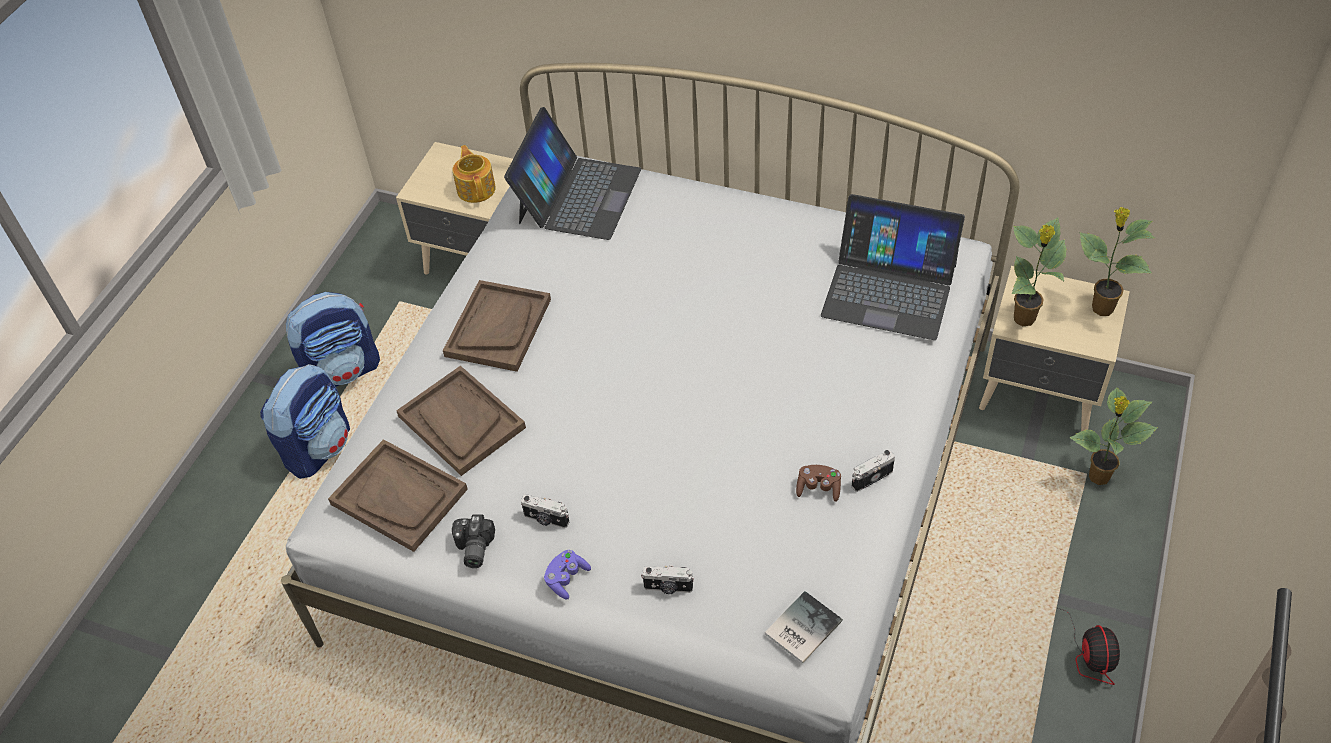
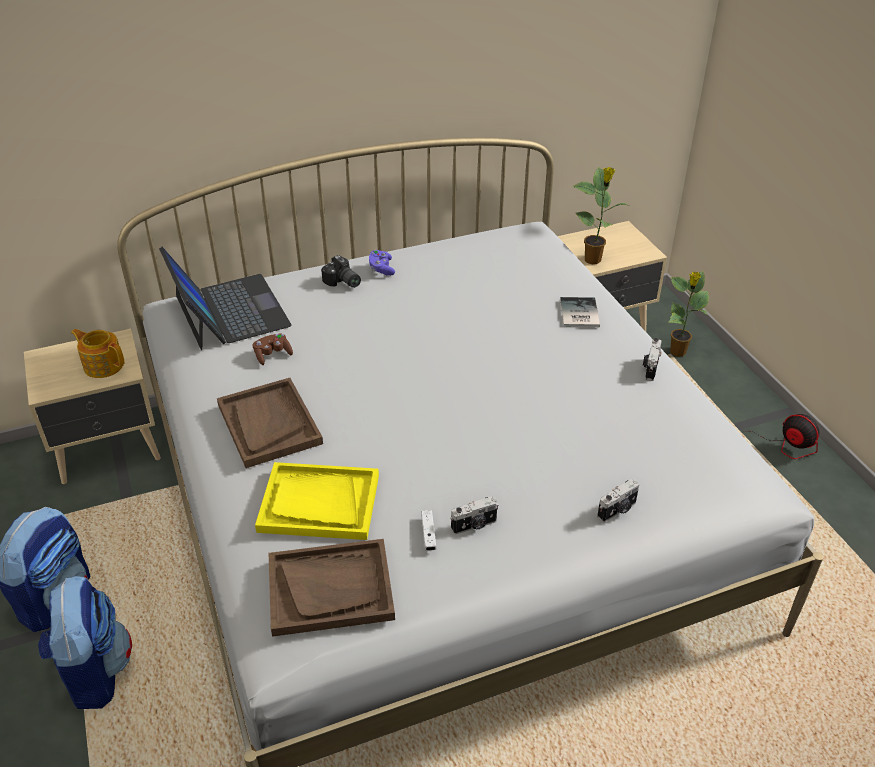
camera: 45 degrees left, 10 degrees down
(461, 422) = (319, 503): brown tray -> yellow tray
(472, 549) = (441, 584): camera -> camera (342, 282)
(506, 502) = (428, 534): none -> white game controller
(566, 579) = (540, 554): purple game controller -> purple game controller (381, 269)
(800, 627) = (728, 477): book -> book (578, 314)
(818, 488) = (630, 391): brown game controller -> brown game controller (272, 355)
(889, 289) = (524, 264): laptop -> none
(1101, 308) = (625, 235): potted plant -> none

